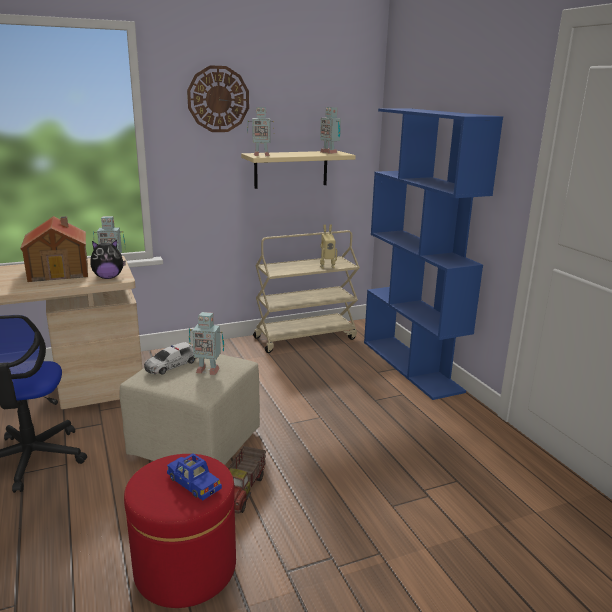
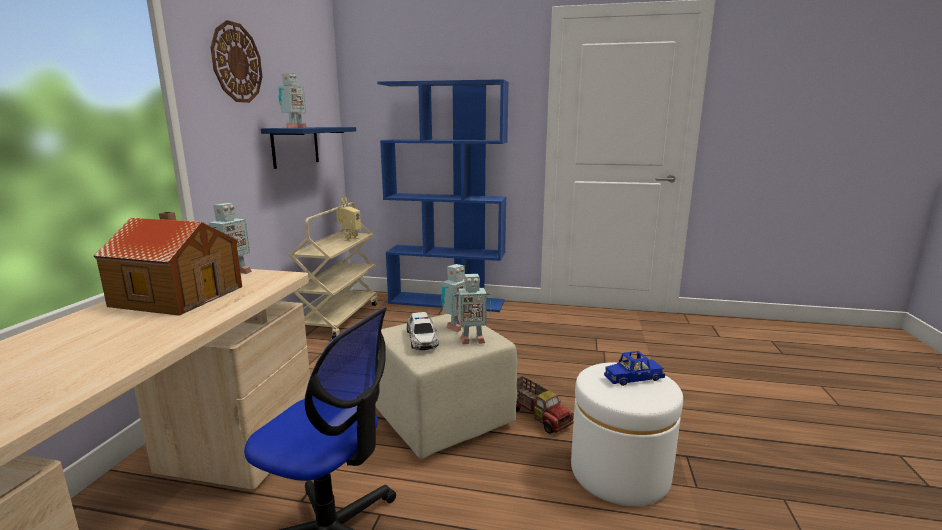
camera: 55 degrees left, 5 degrees down
(108, 277) = (269, 279): plush toy -> none
(185, 568) = (619, 472): red ottoman -> white ottoman
(291, 169) = (295, 146): beige shelf -> blue shelf
(329, 153) = (329, 126): toy robot -> toy robot (471, 340)

